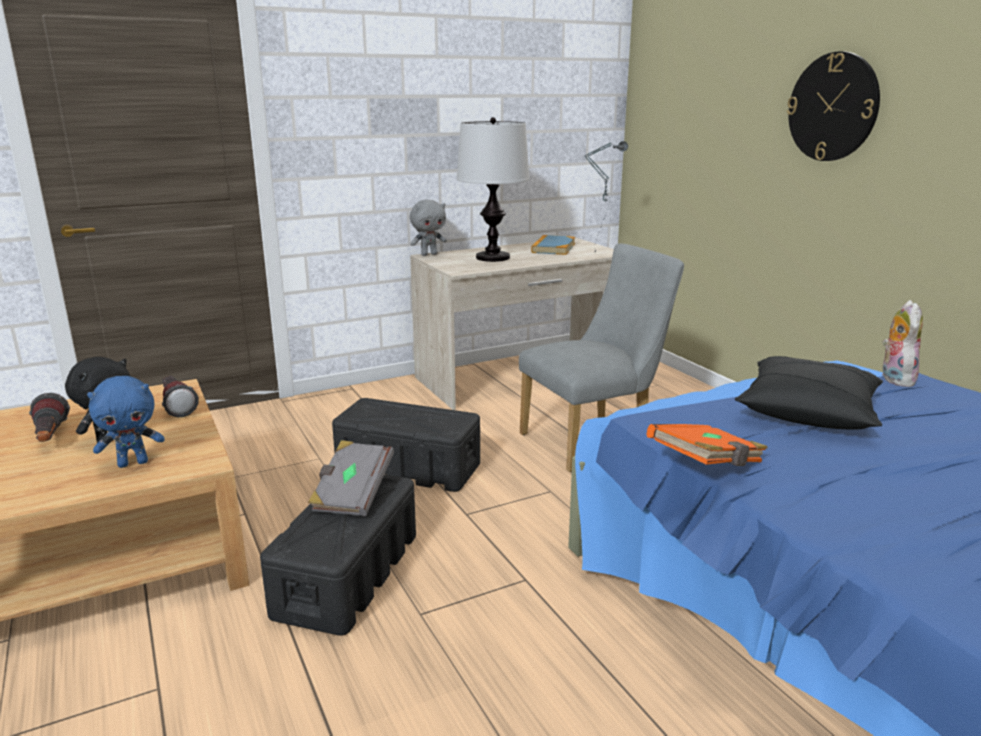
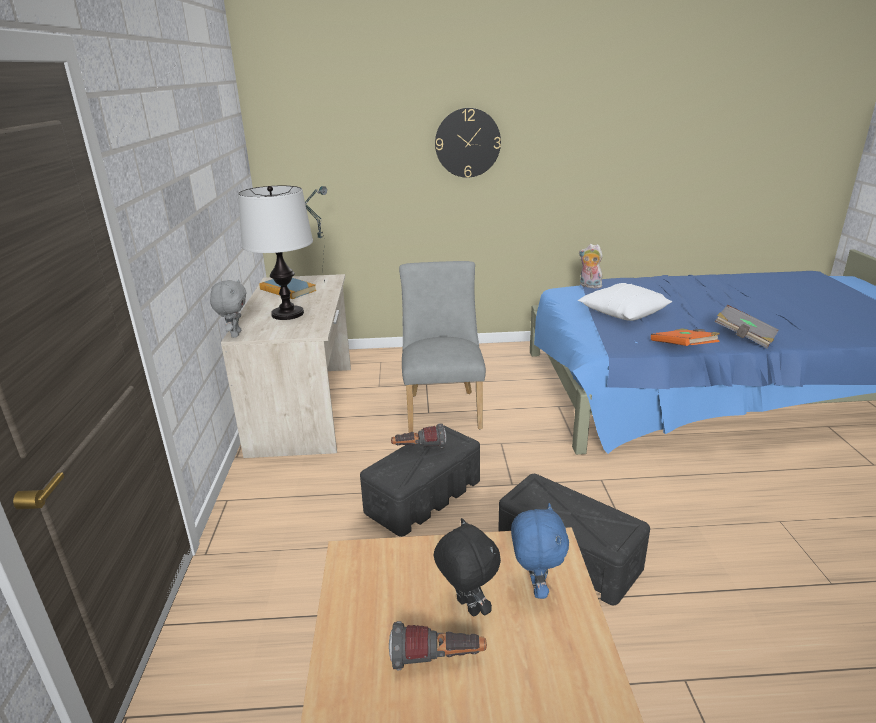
camera: 65 degrees left, 5 degrees up
(177, 406) = (404, 557): flashlight -> flashlight (419, 448)
(352, 494) = (546, 503): grey book -> grey book (744, 337)
(808, 412) = (623, 313): black pillow -> white pillow

